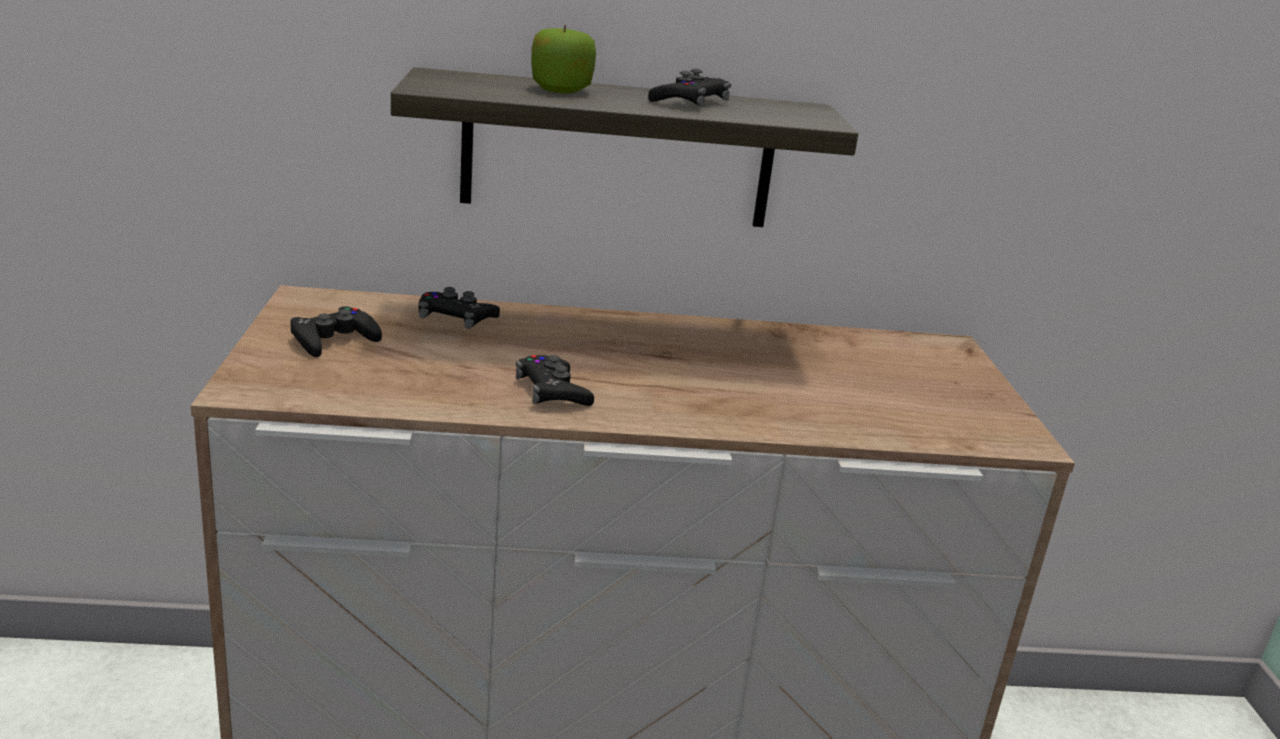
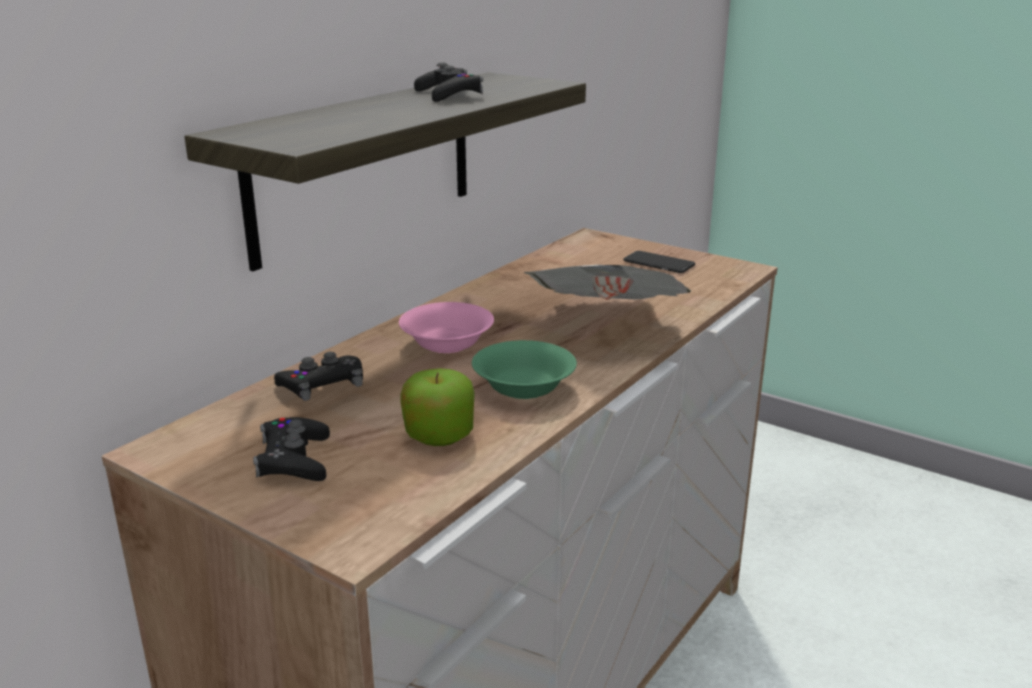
camera: 50 degrees left, 0 degrees up
(552, 391) = (522, 388): black game controller -> green bowl
(561, 89) = (359, 113): apple -> apple (439, 435)
(593, 342) = (448, 344): none -> pink bowl
(739, 399) = (607, 326): none -> newspaper
(947, 392) = (659, 263): none -> phone

